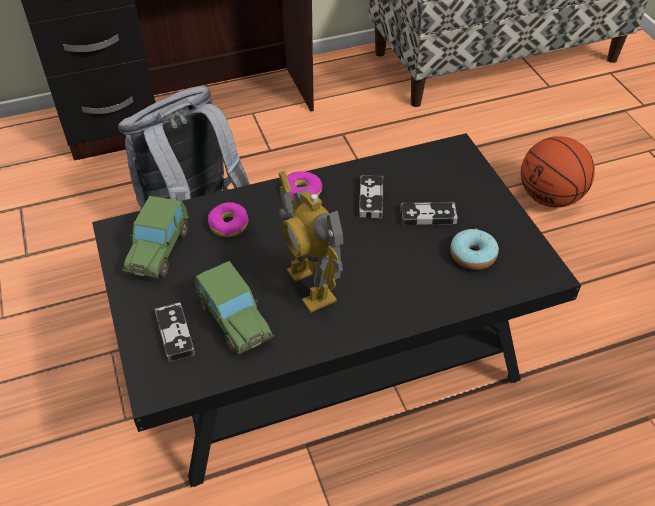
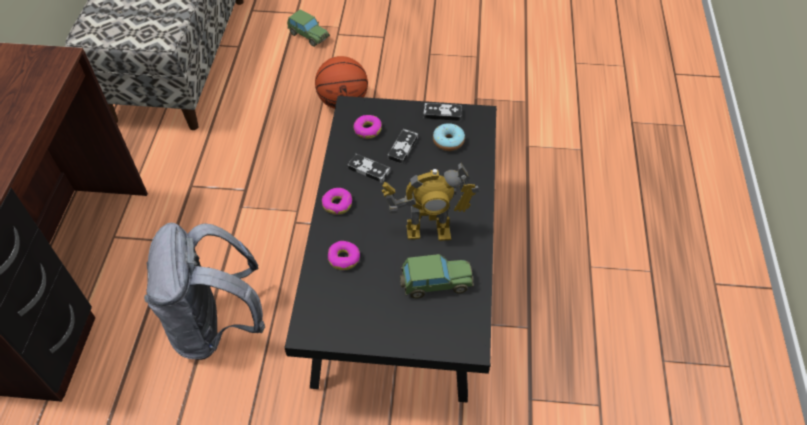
camera: 65 degrees left, 5 degrees up
(159, 250) = (344, 309): toy car -> toy car (308, 35)
(175, 334) = (430, 321): game controller -> game controller (442, 113)
(432, 176) = (367, 130): none -> donut

